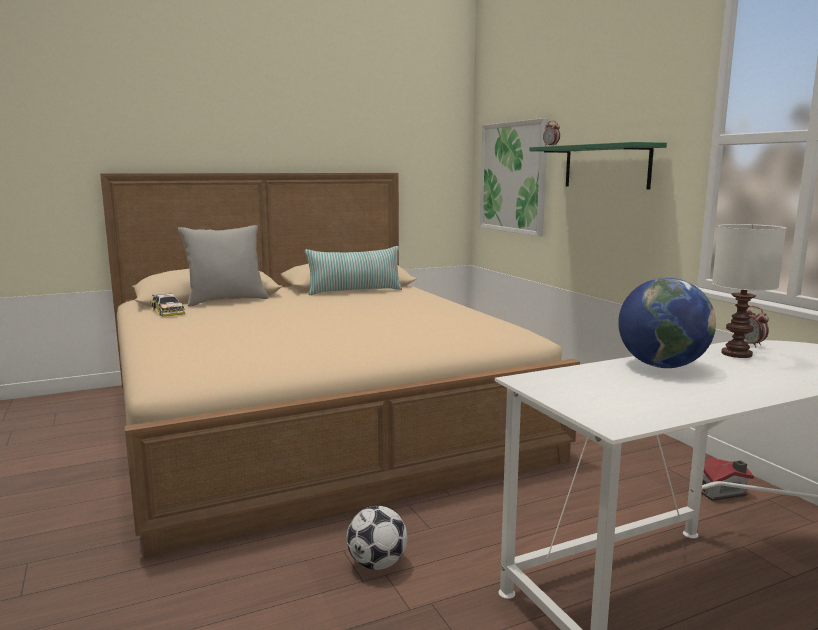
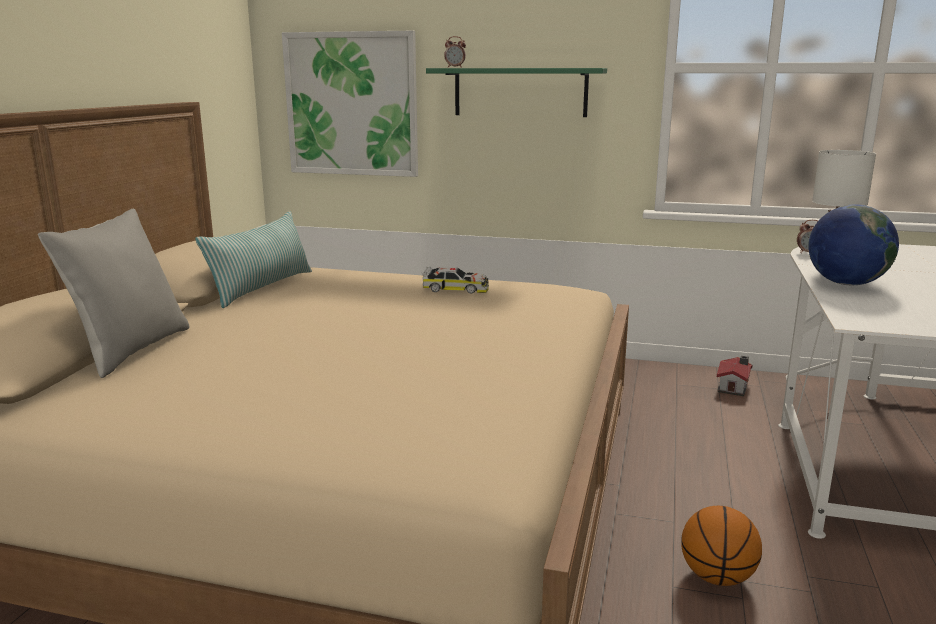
camera: 50 degrees left, 5 degrees up
(168, 311) = (99, 397): toy car -> toy car (456, 289)
(377, 564) = (717, 577): football -> basketball

